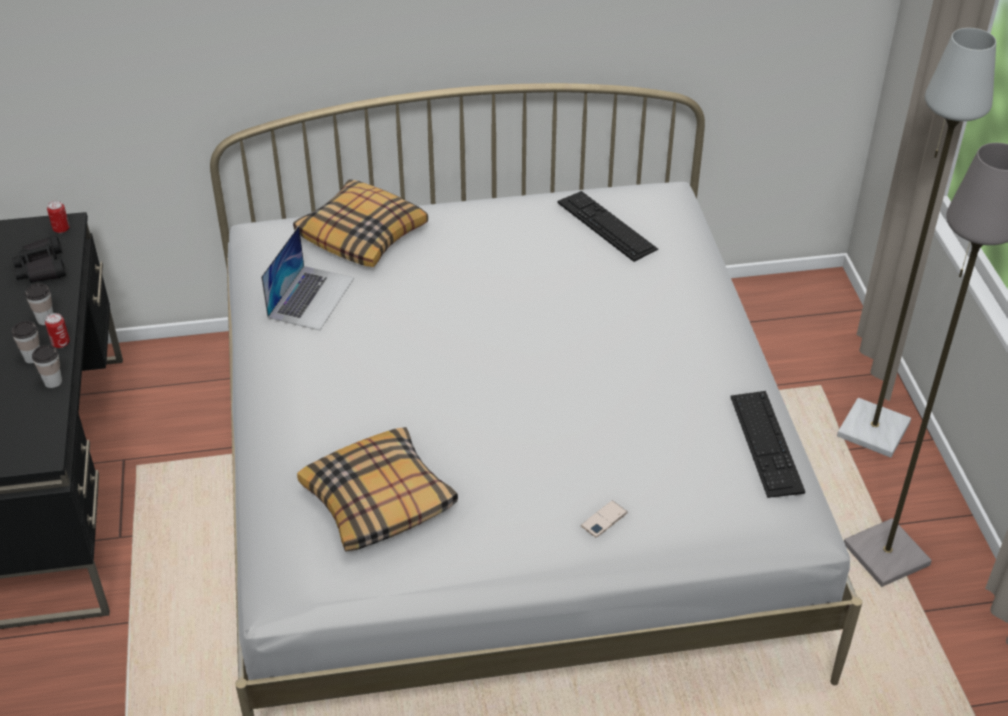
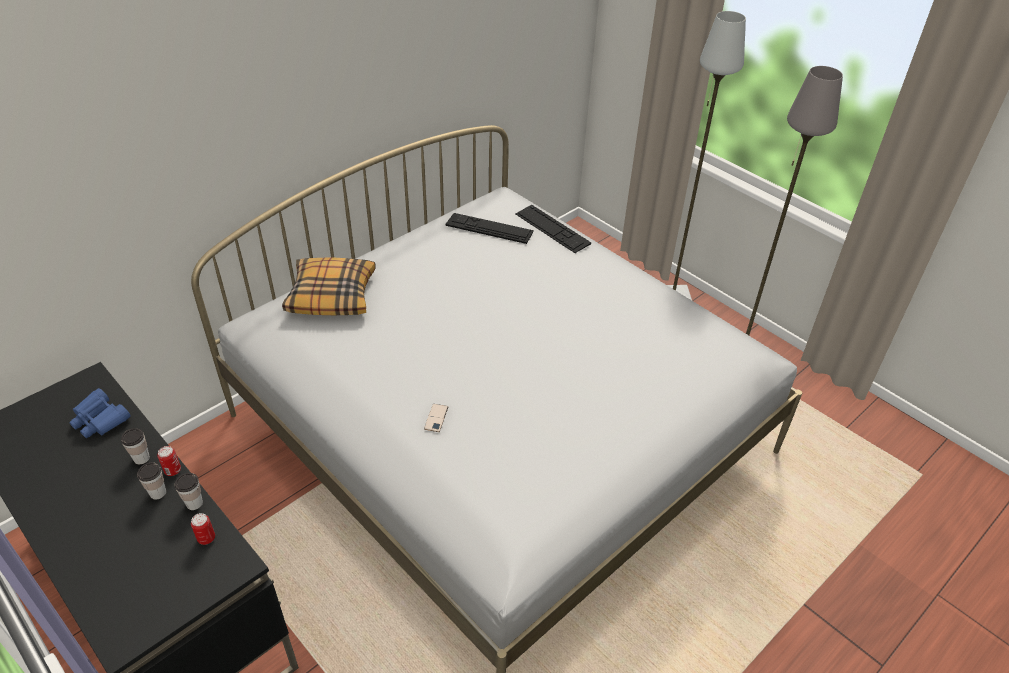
camera: 35 degrees left, 0 degrees up
(42, 268) = (100, 420): black binoculars -> blue binoculars
(61, 229) = (90, 383): can -> can (206, 538)
(311, 297) = (335, 352): laptop -> none
(378, 501) = (515, 469): pillow -> none
(604, 519) = (662, 408): phone -> phone (436, 418)
(766, 443) = (702, 319): keyboard -> keyboard (552, 228)

